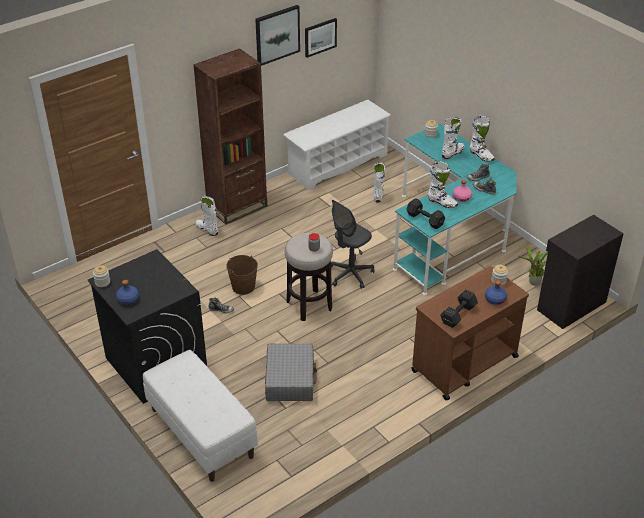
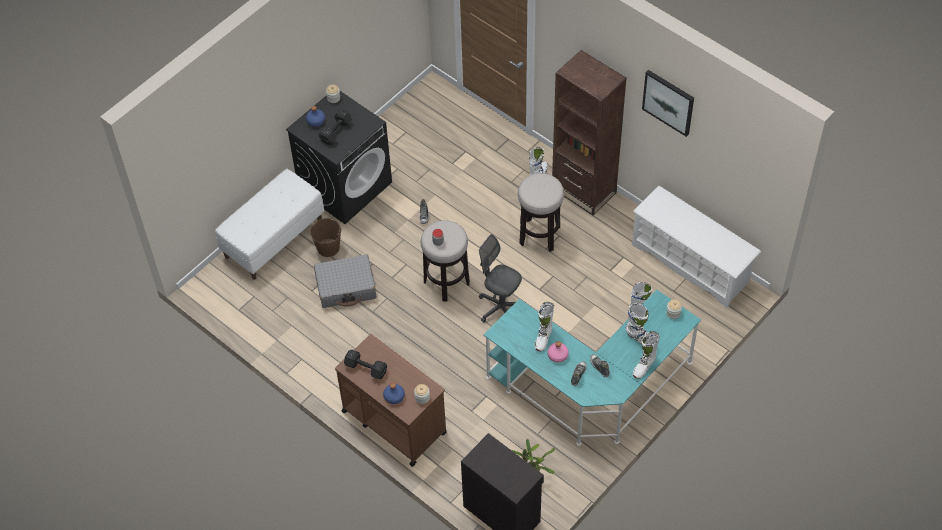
camera: 80 degrees right, 15 degrees up
(243, 287) = (460, 224): brown bucket -> brown bucket (328, 247)
(276, 239) = (540, 235): none -> stool
(320, 37) = (715, 146): picture -> none
(425, 220) = (509, 327): black dumbbell -> black dumbbell (335, 132)

